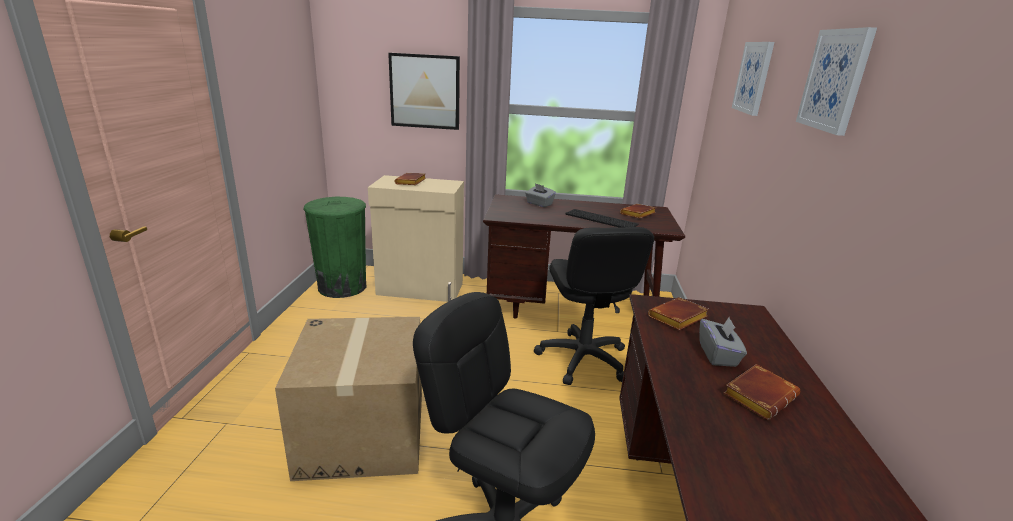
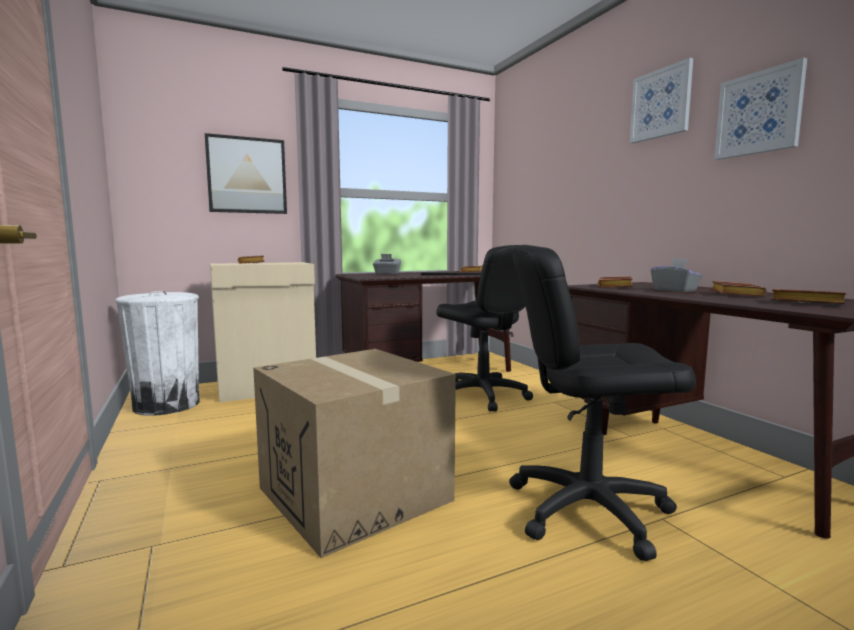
camera: 30 degrees left, 15 degrees down
(342, 287) = (167, 405): green trash can -> white trash can
(753, 77) = (555, 142): picture -> picture (758, 113)
(766, 462) = (804, 303): none -> brown book

